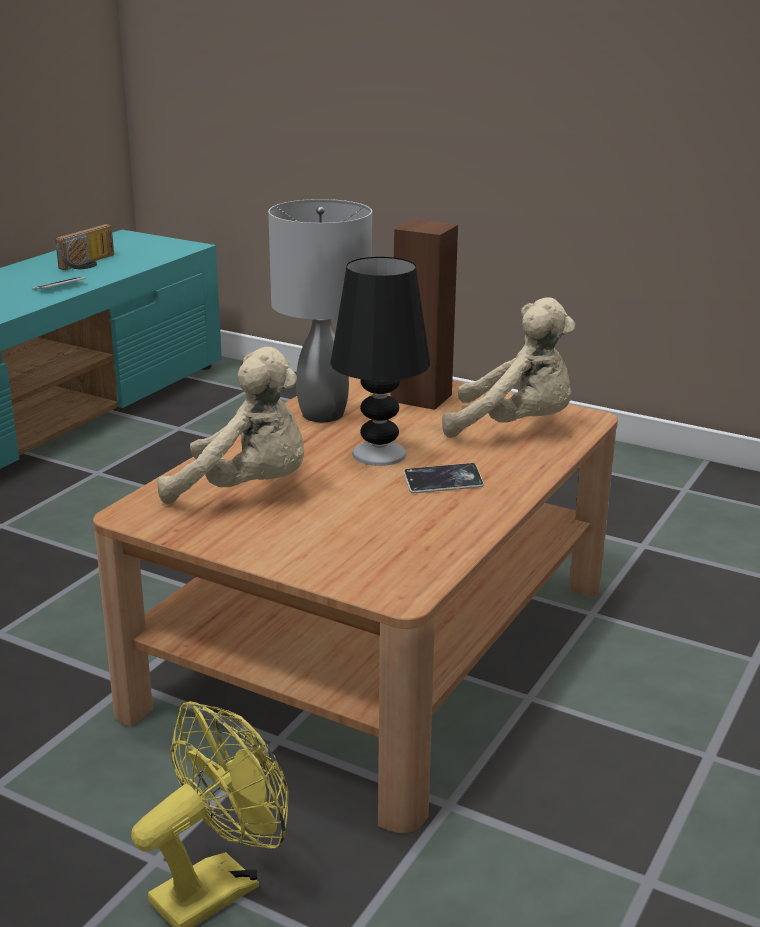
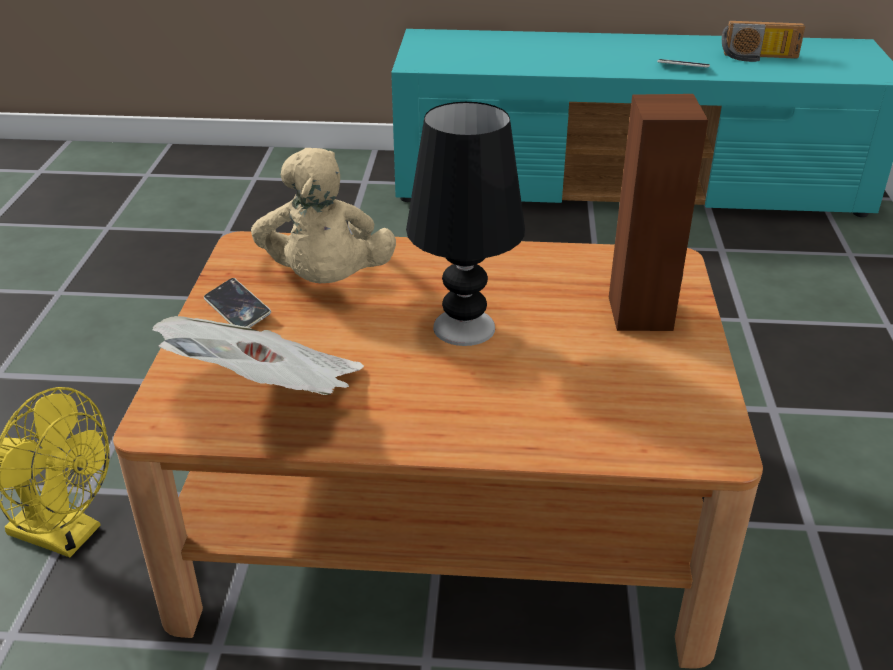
camera: 65 degrees right, 10 degrees up
(321, 414) = (532, 268): grey table lamp -> none
(402, 541) = (271, 396): none -> newspaper
(443, 483) = (424, 386): phone -> phone (237, 309)
(515, 427) = (625, 399): beige plush toy -> none

